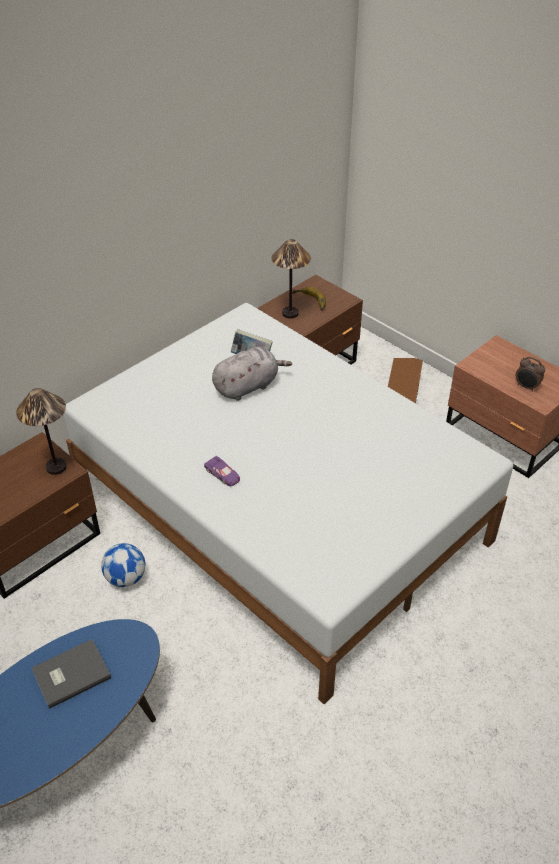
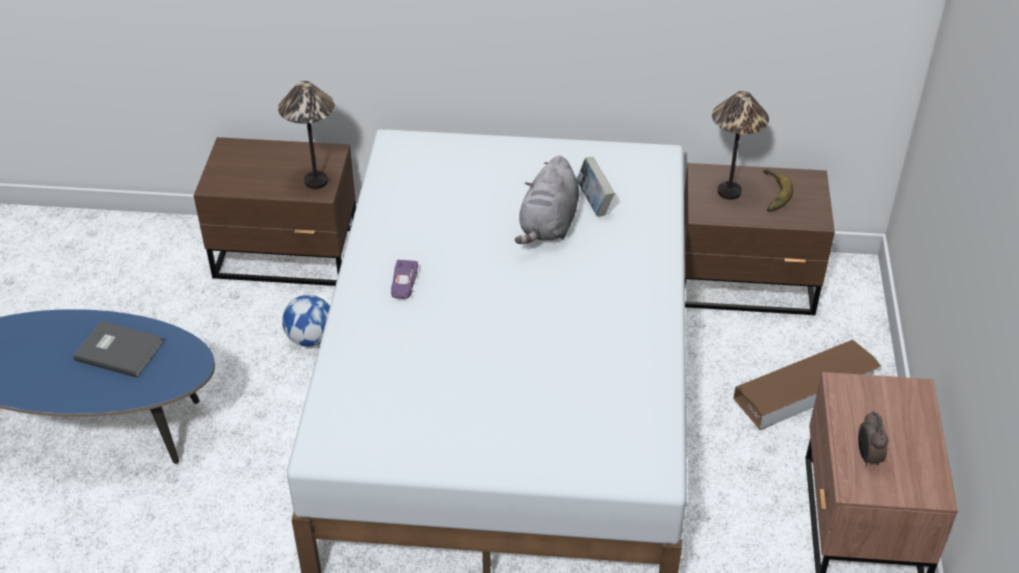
camera: 50 degrees right, 0 degrees up
(248, 386) = (548, 225): grey plush toy -> grey plush toy turned 90 degrees clockwise

